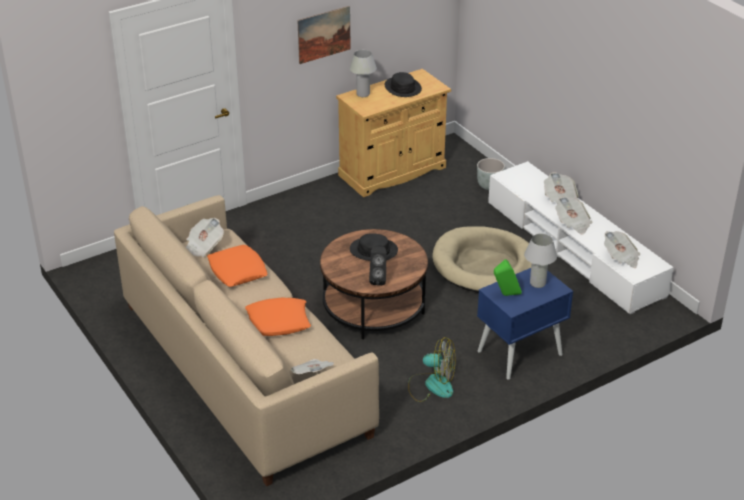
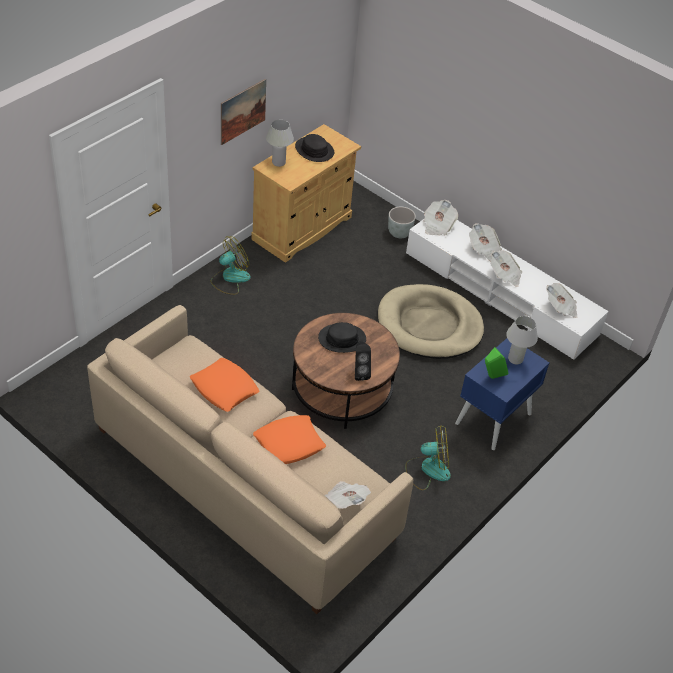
camera: 20 degrees left, 10 degrees up
(203, 247) = (178, 364): newspaper -> newspaper (437, 226)
(303, 204) = (230, 278): none -> fan

